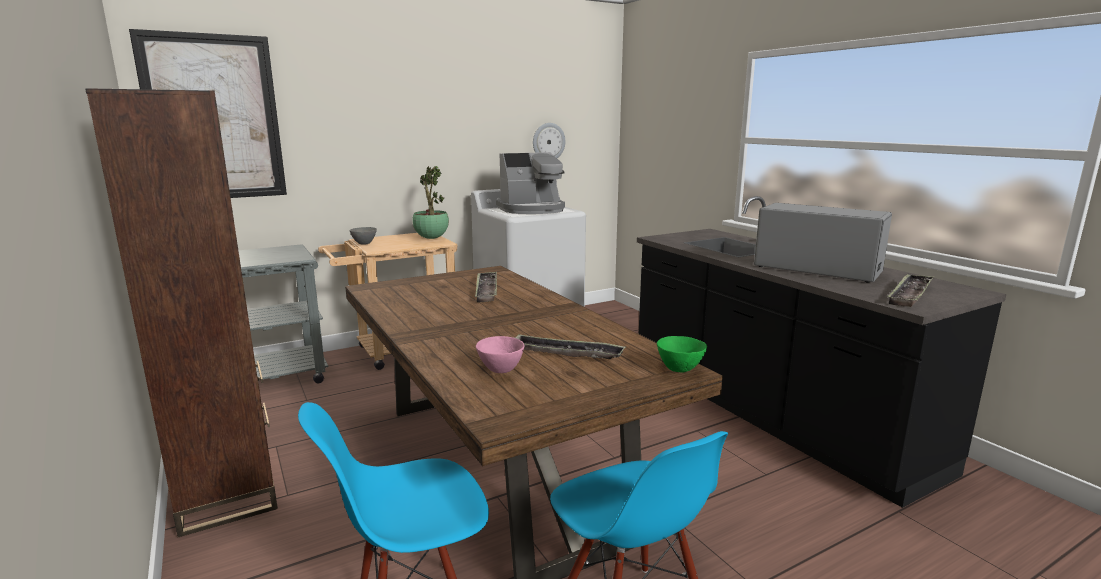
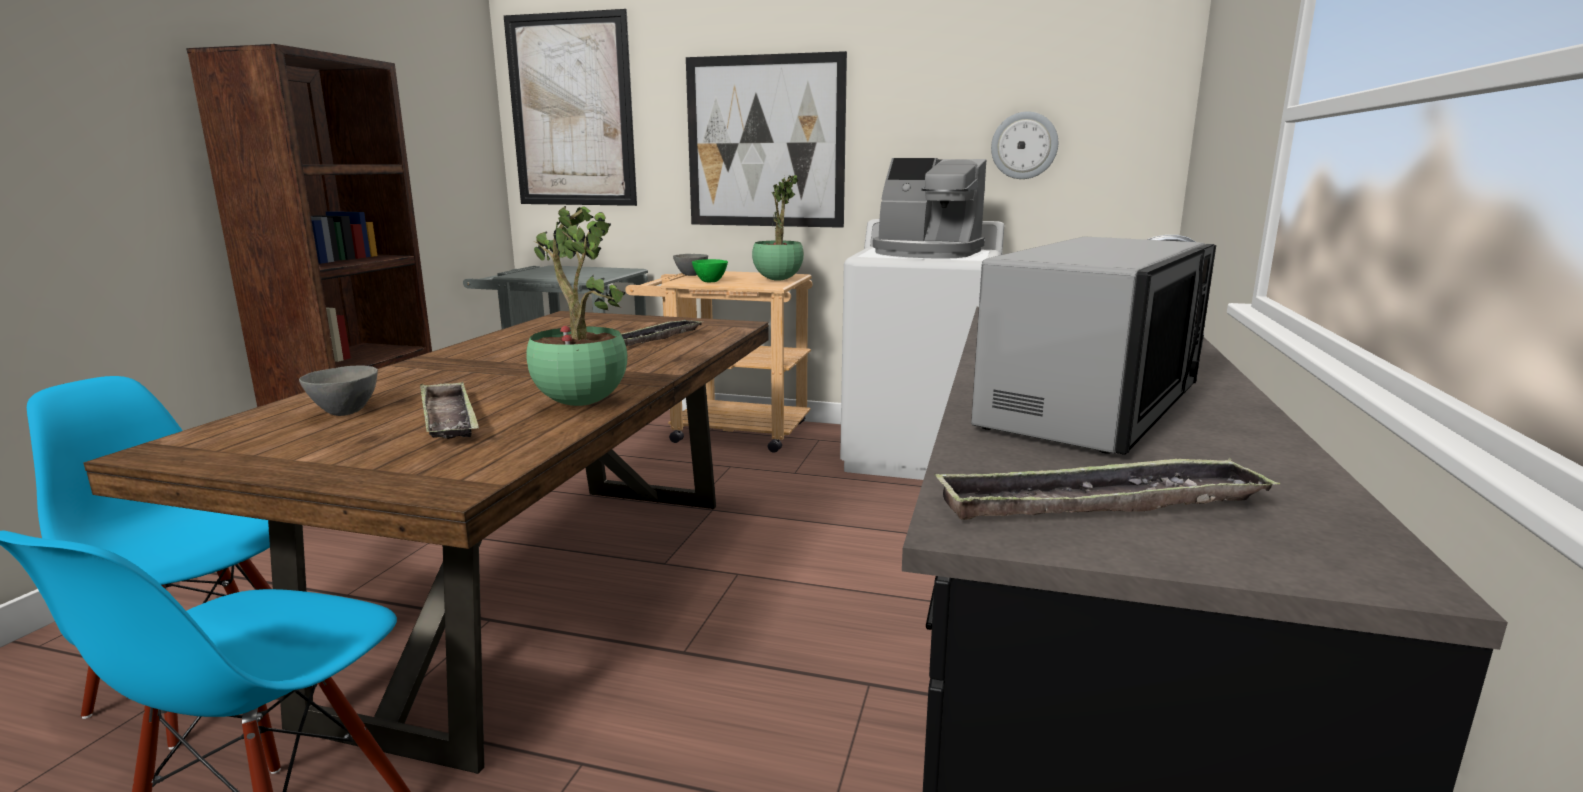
camera: 45 degrees right, 0 degrees up
(392, 142) = (765, 142): none -> picture
(500, 370) = (345, 412): pink bowl -> grey bowl
(588, 327) = (579, 403): none -> potted plant
(680, 369) = (458, 482): green bowl -> green bowl (711, 282)
(816, 269) = (1094, 406): microwave -> microwave turned 45 degrees clockwise

